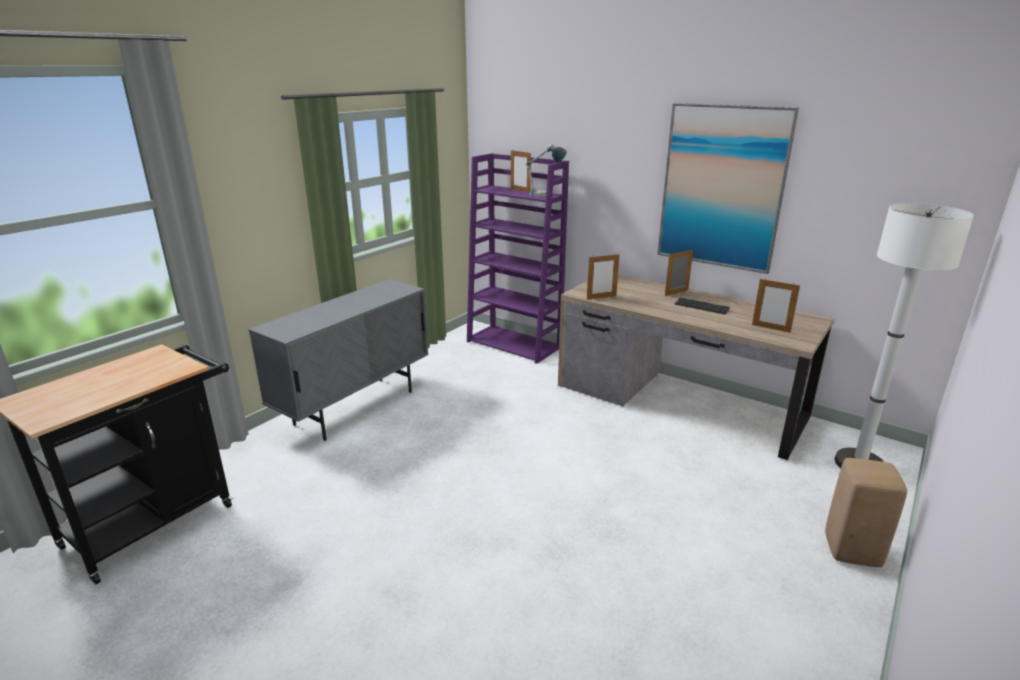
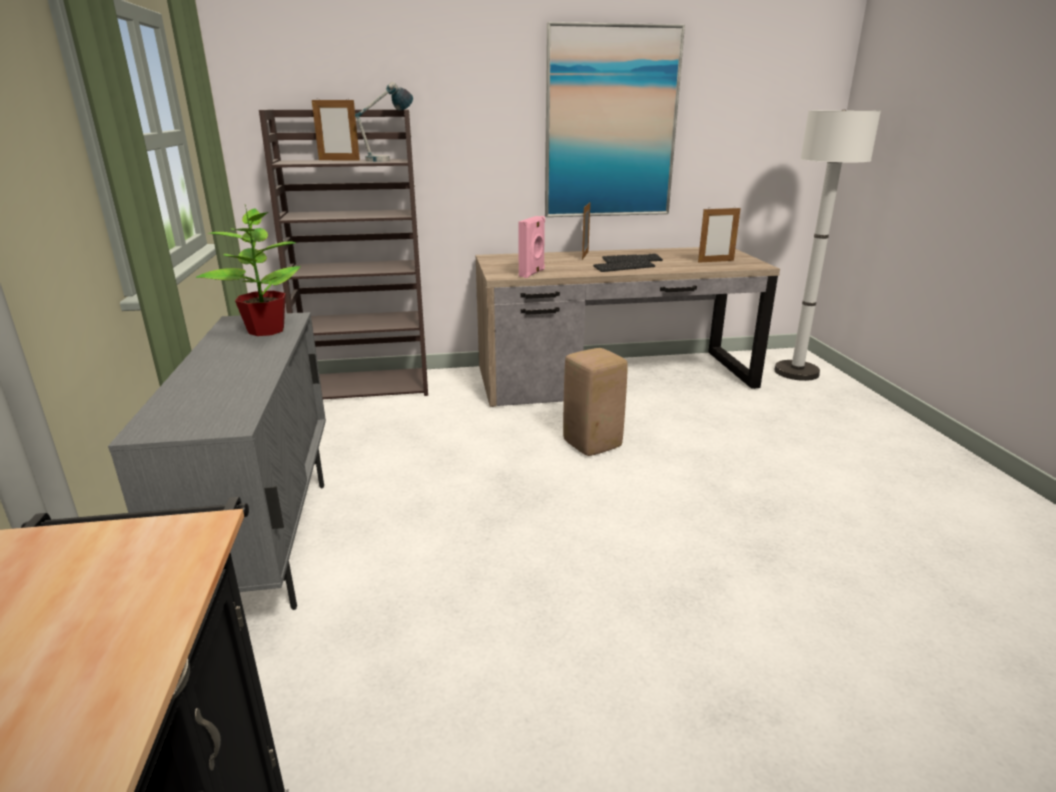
camera: 45 degrees left, 0 degrees up
(386, 293) = (266, 330): none -> potted plant
(515, 344) = (368, 386): purple bookcase -> brown bookcase
(601, 297) = (532, 273): picture frame -> pink speaker
(677, 311) = (624, 267): none -> keyboard
(851, 551) = (894, 429): beige stool -> beige stool (592, 445)

